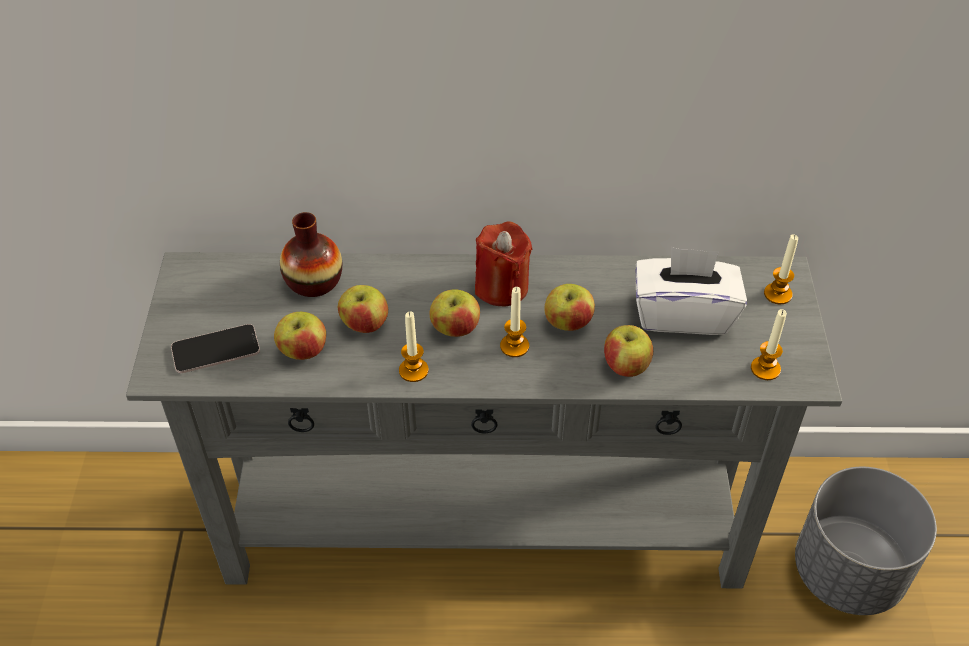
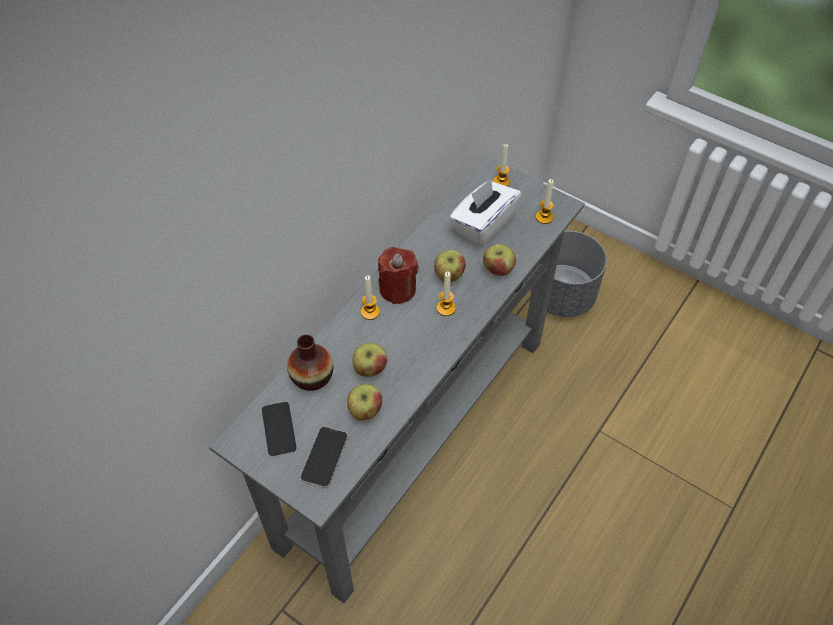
camera: 55 degrees left, 5 degrees up
(224, 293) = (279, 429): none -> phone
(413, 370) = (425, 364): candle -> candle (370, 312)
(455, 329) = (410, 327): apple -> none

